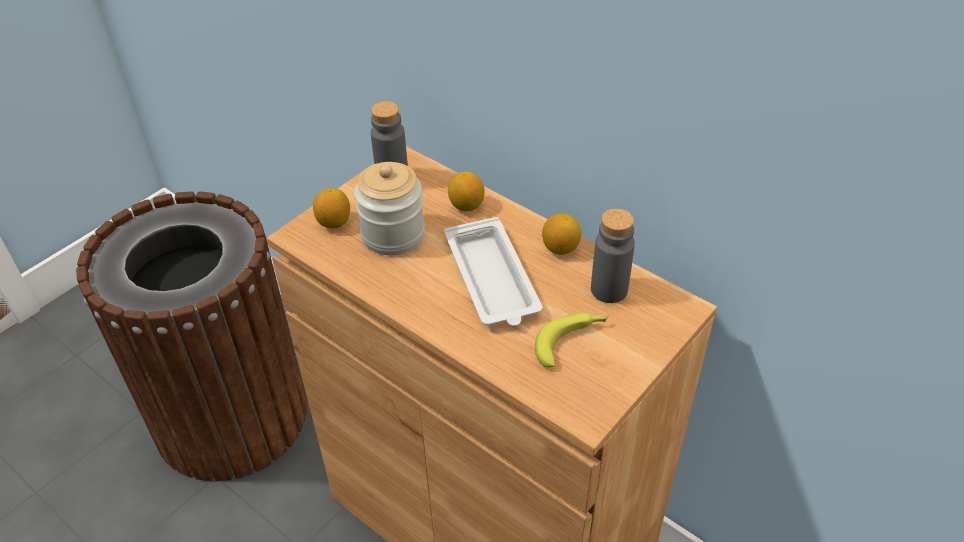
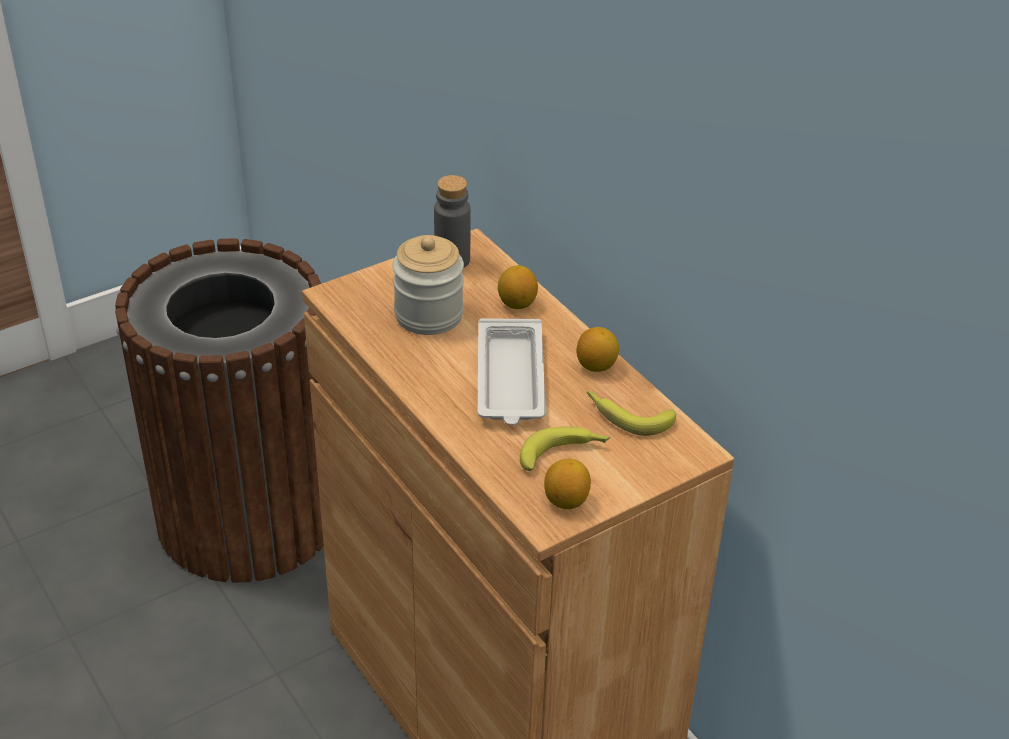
camera: 15 degrees right, 5 degrees down
(334, 222) = (374, 290): lemon -> lemon (566, 500)
(609, 290) = (627, 416): grey bottle -> banana

